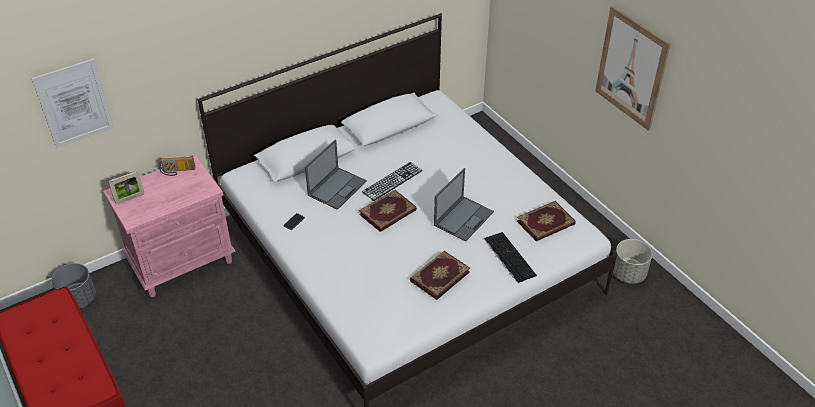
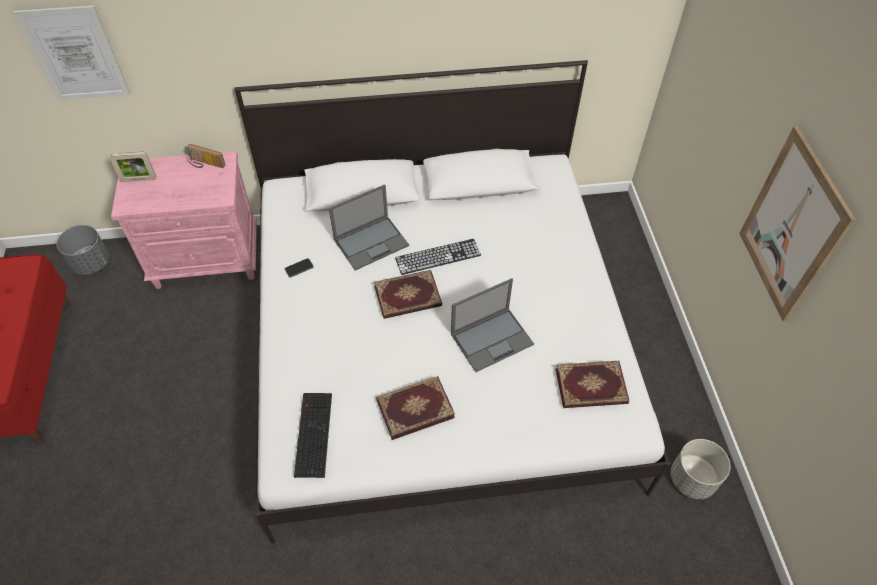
camera: 25 degrees right, 10 degrees up
(508, 257) = (515, 416): keyboard -> keyboard (312, 433)

